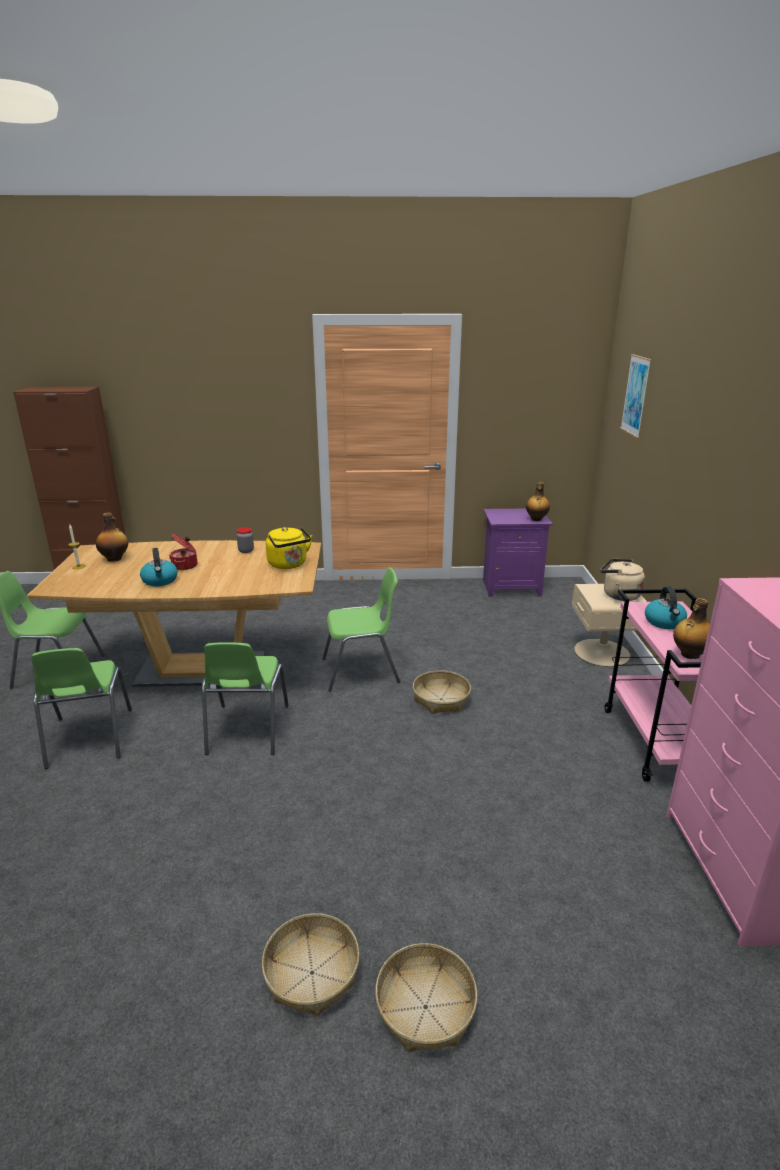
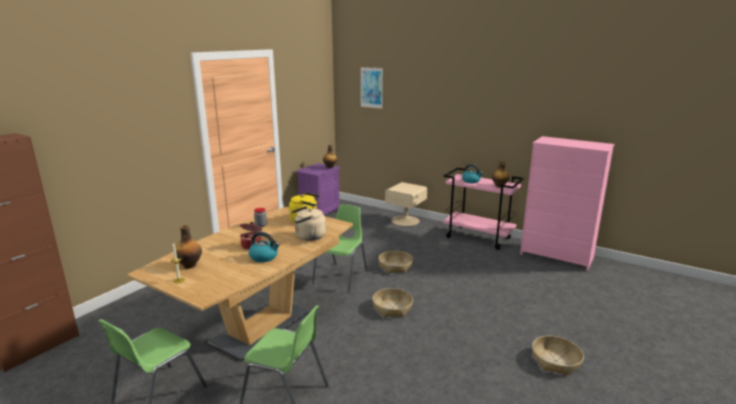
camera: 55 degrees left, 5 degrees down
(246, 730) = (354, 329): green chair -> none
(426, 1007) = (586, 339): basket -> basket (392, 308)
(618, 595) = (409, 187): beige kettle -> beige kettle (308, 237)

